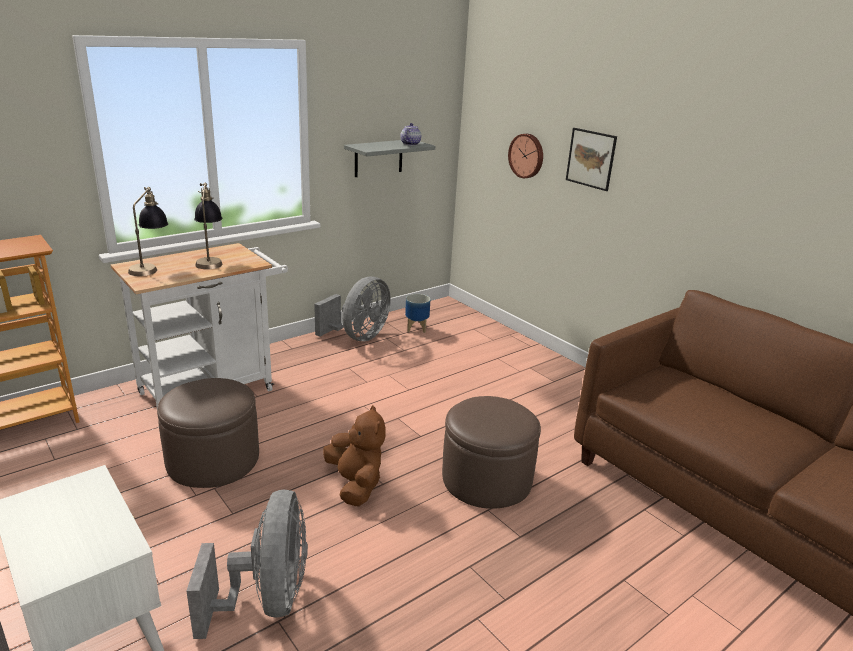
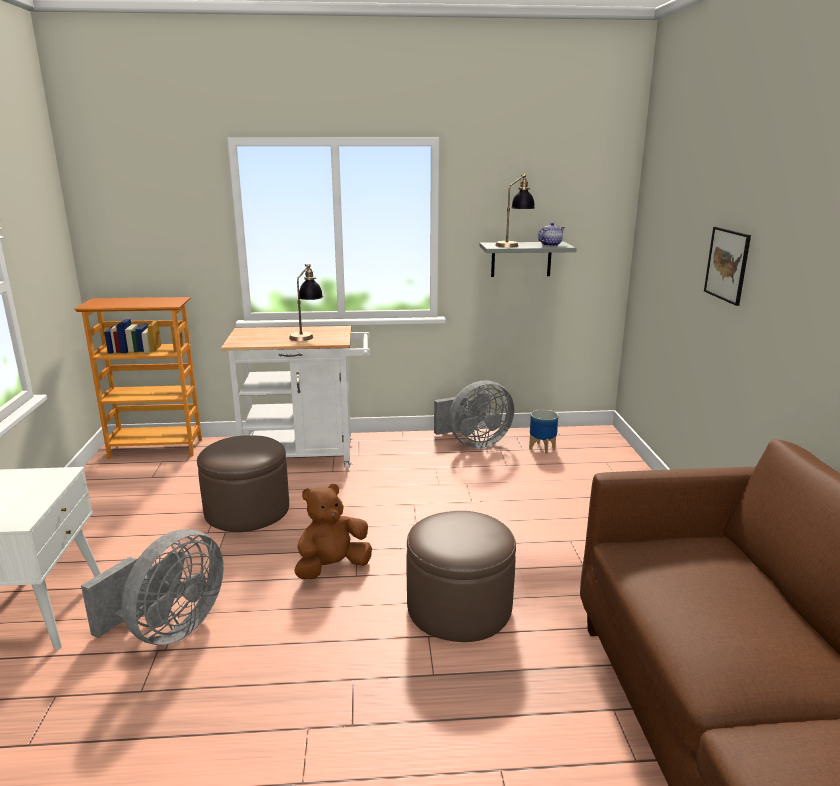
camera: 35 degrees right, 5 degrees down
(151, 267) = (257, 333): table lamp -> table lamp (514, 244)
(355, 484) = (332, 568): brown plush toy -> brown plush toy turned 135 degrees counterclockwise
(527, 155) = (677, 263): wall clock -> none

